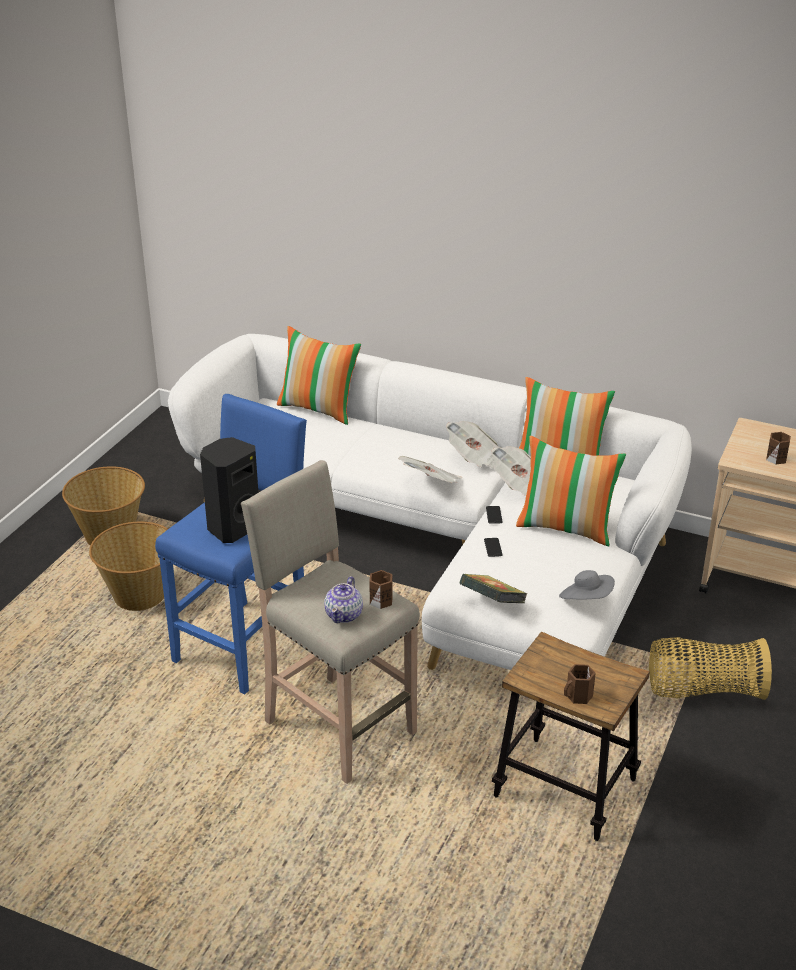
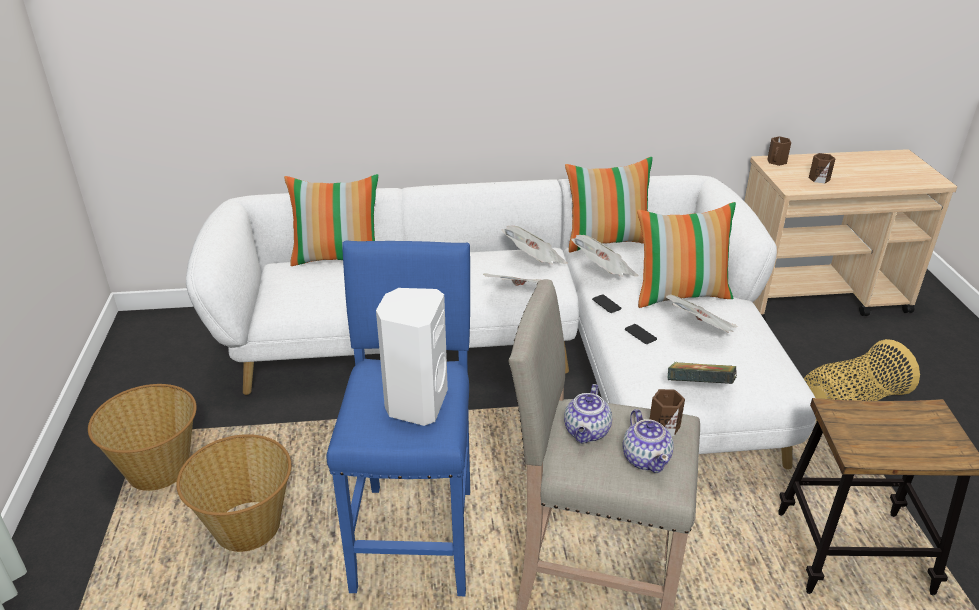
camera: 30 degrees left, 0 degrees up
(232, 528) = (415, 404): black speaker -> white speaker
(324, 585) = (587, 432): none -> teapot
(547, 561) = (701, 330): none -> newspaper
(578, 696) = (923, 452): brown mug -> brown mug (777, 162)
(586, 600) = (771, 354): grey hat -> none

